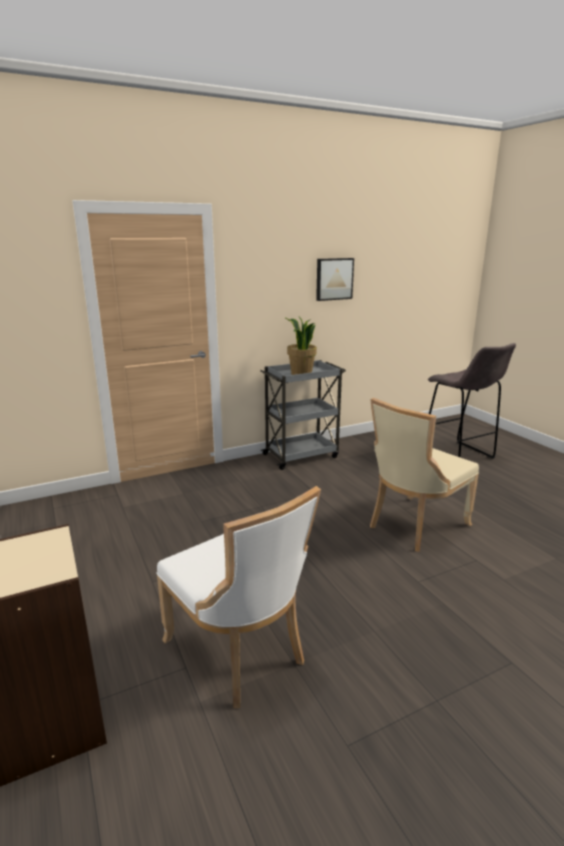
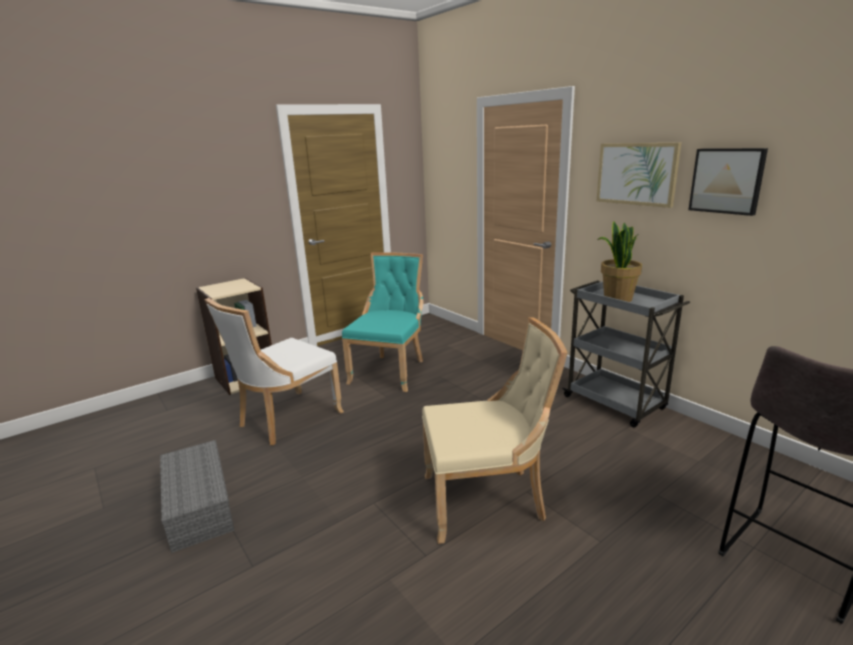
camera: 80 degrees right, 0 degrees up
(161, 552) = (391, 371): none -> turquoise chair
(277, 279) = (636, 174): none -> picture
(414, 525) = (488, 500): beige chair -> beige chair turned 135 degrees clockwise
(425, 731) = (197, 505): none -> grey storage box

